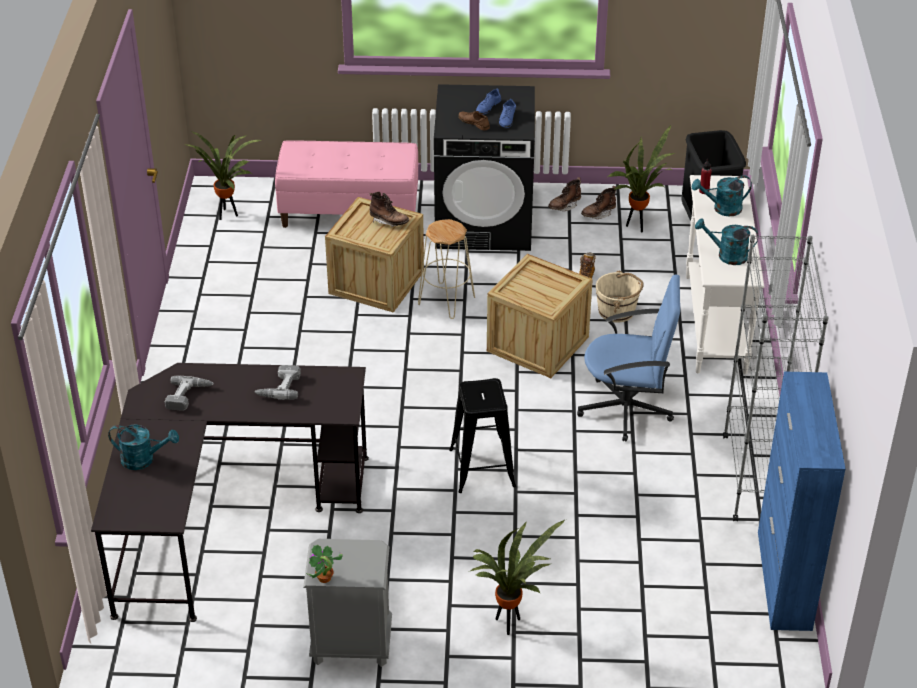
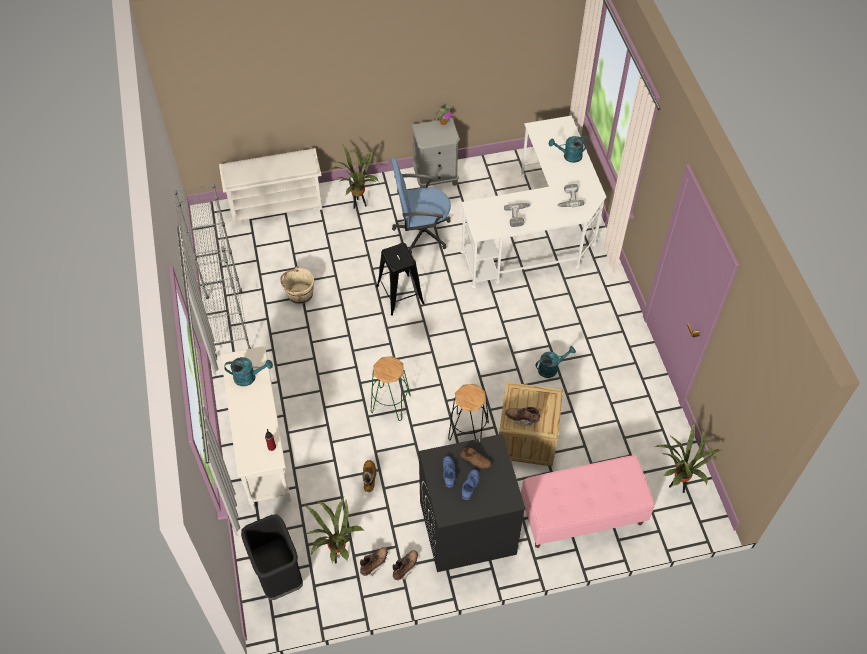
camera: 165 degrees right, 15 degrees up
(223, 514) = (538, 233): black desk -> white desk
(447, 301) = (468, 430): beige stool -> black stool
(537, 344) = (390, 403): crate -> green stool
(617, 311) = (339, 450): beige bucket -> beige bucket (299, 293)
(627, 408) = (317, 360): blue office chair -> blue office chair (421, 232)
(658, 653) = (277, 205): none -> white shoe rack
(722, 209) = (255, 428): turquoise watering can -> turquoise watering can (551, 368)
(784, 580) = (211, 259): blue cabinet -> none

